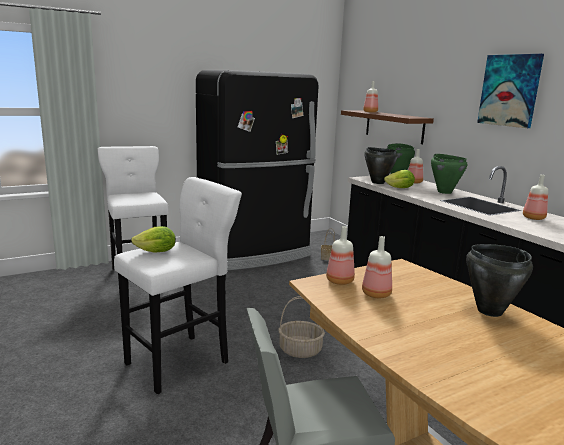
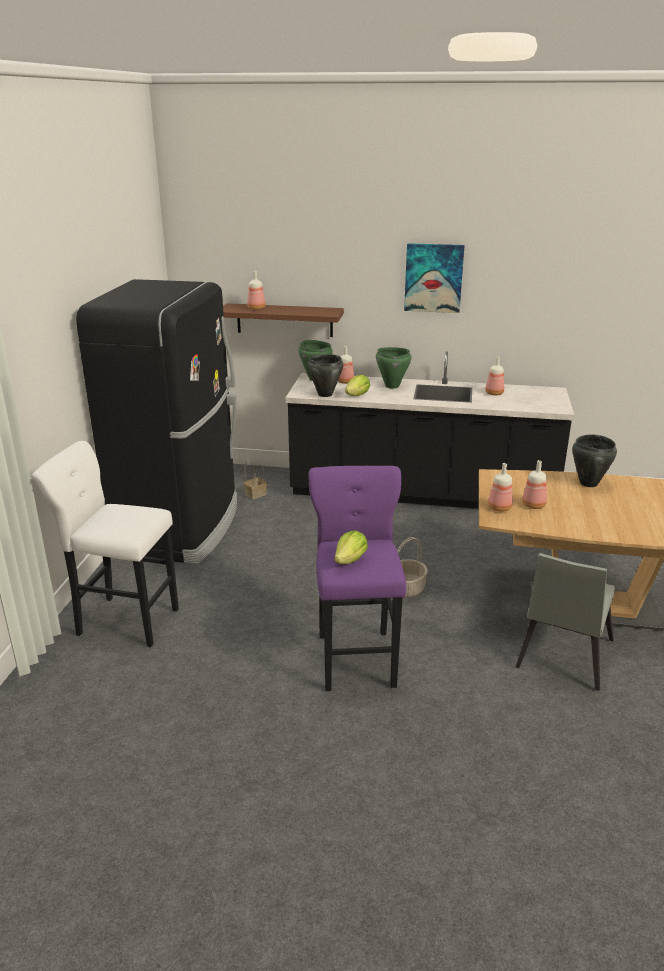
camera: 50 degrees left, 10 degrees up
(181, 361) = (356, 656): white stool -> purple stool

